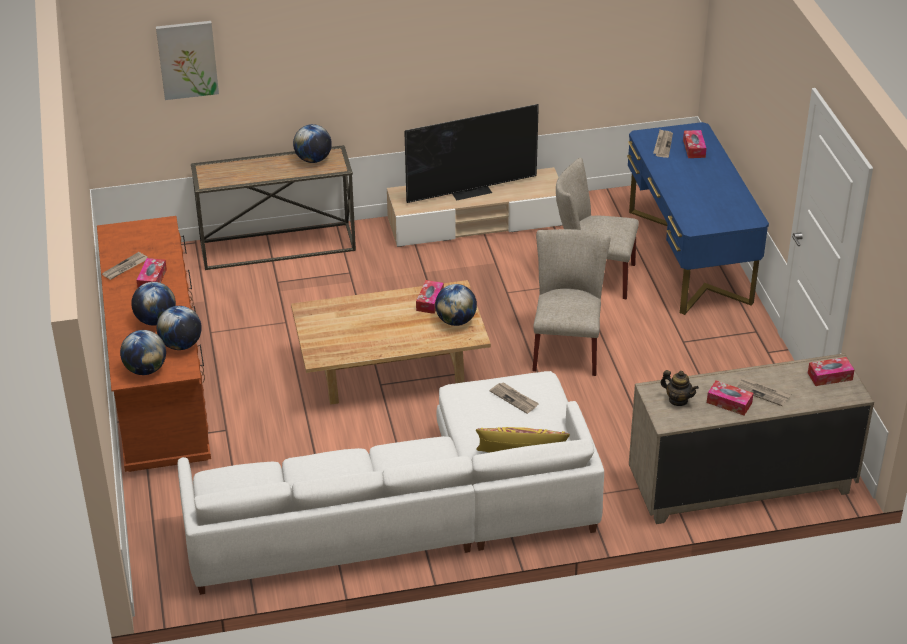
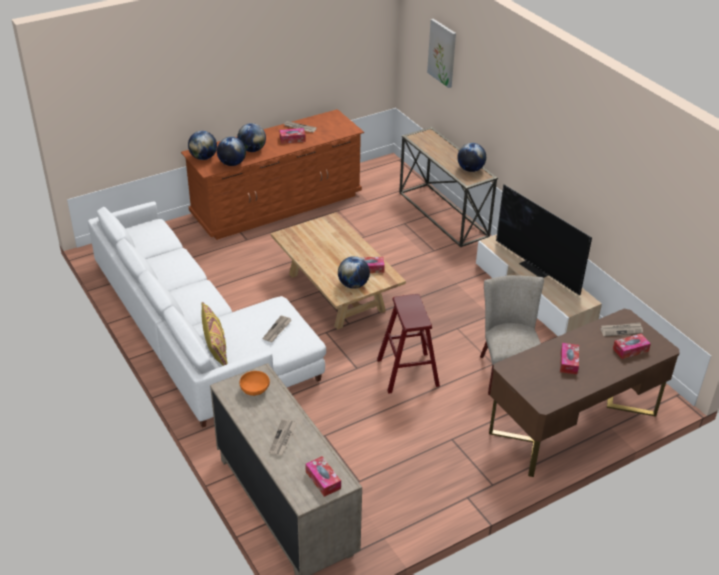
camera: 70 degrees right, 0 degrees up
(566, 347) = (407, 372): beige chair -> red stool
(678, 400) = (255, 390): teapot -> orange bowl
(688, 256) = (573, 423): blue desk -> brown desk
(729, 403) = (262, 420): tissue box -> tissue box (568, 362)

